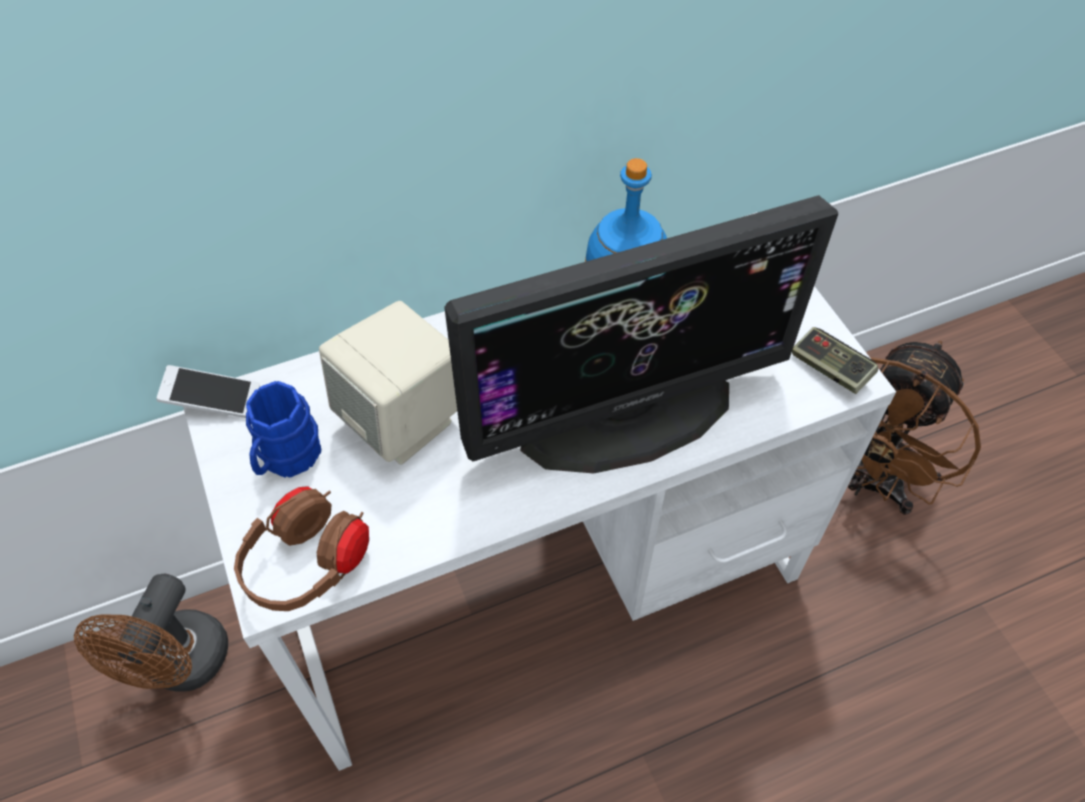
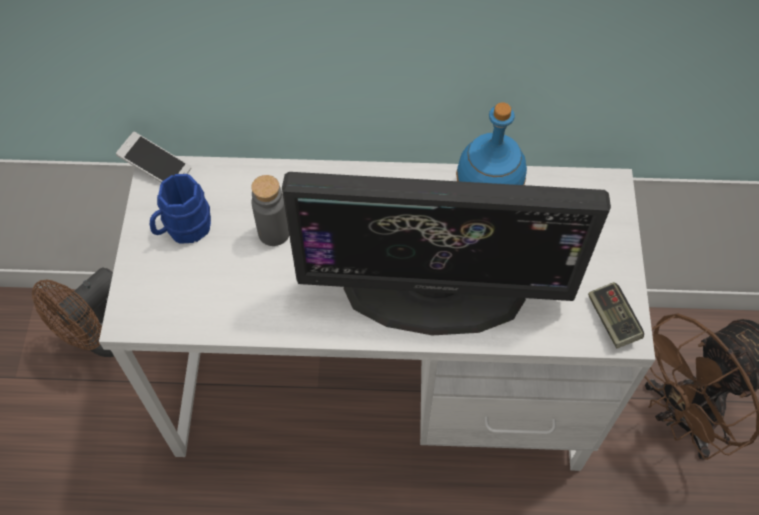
camera: 25 degrees right, 5 degrees up
(308, 565) = (161, 310): brown headphones -> none
(403, 420) = (274, 232): beige speaker -> grey bottle

